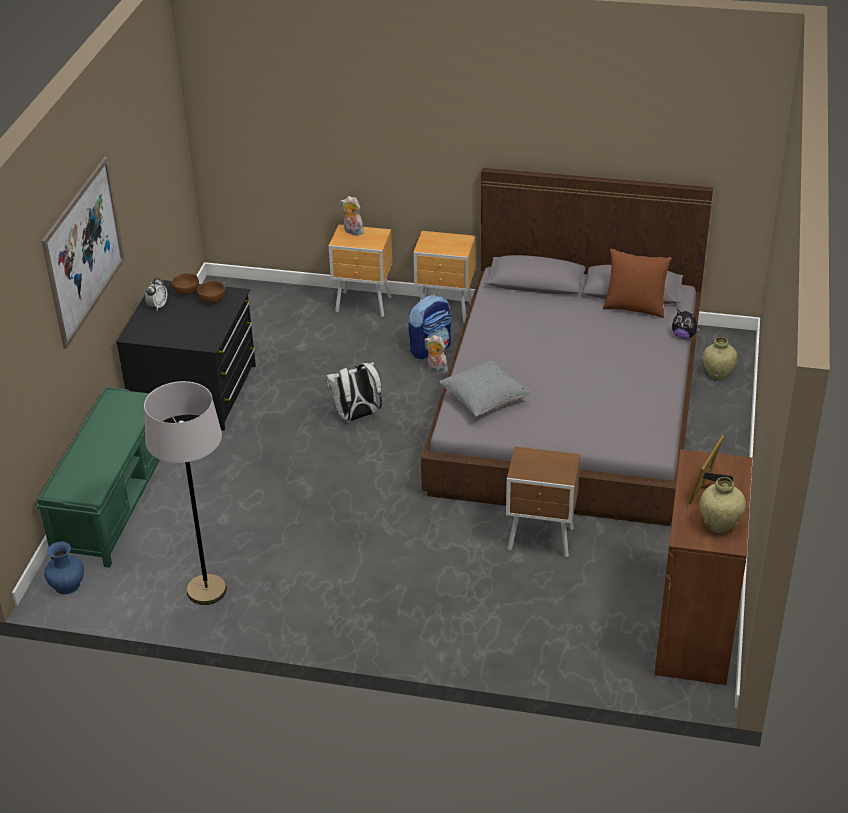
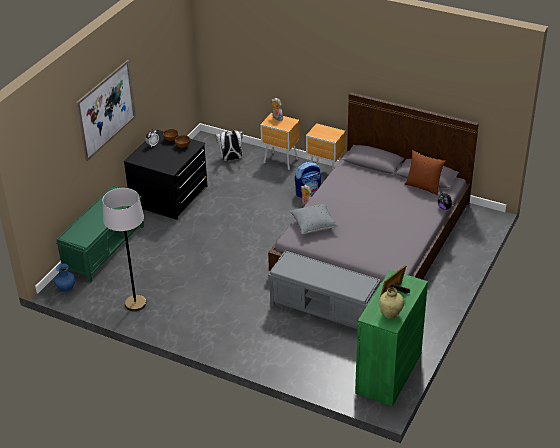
camera: 15 degrees right, 0 degrees up
(356, 416) = (251, 224): white backpack -> white backpack (231, 159)
(542, 540) = (325, 310): brown nightstand -> grey bench
(694, 628) = (388, 373): brown cabinet -> green cabinet
(717, 374) = (468, 234): beige vase -> none

